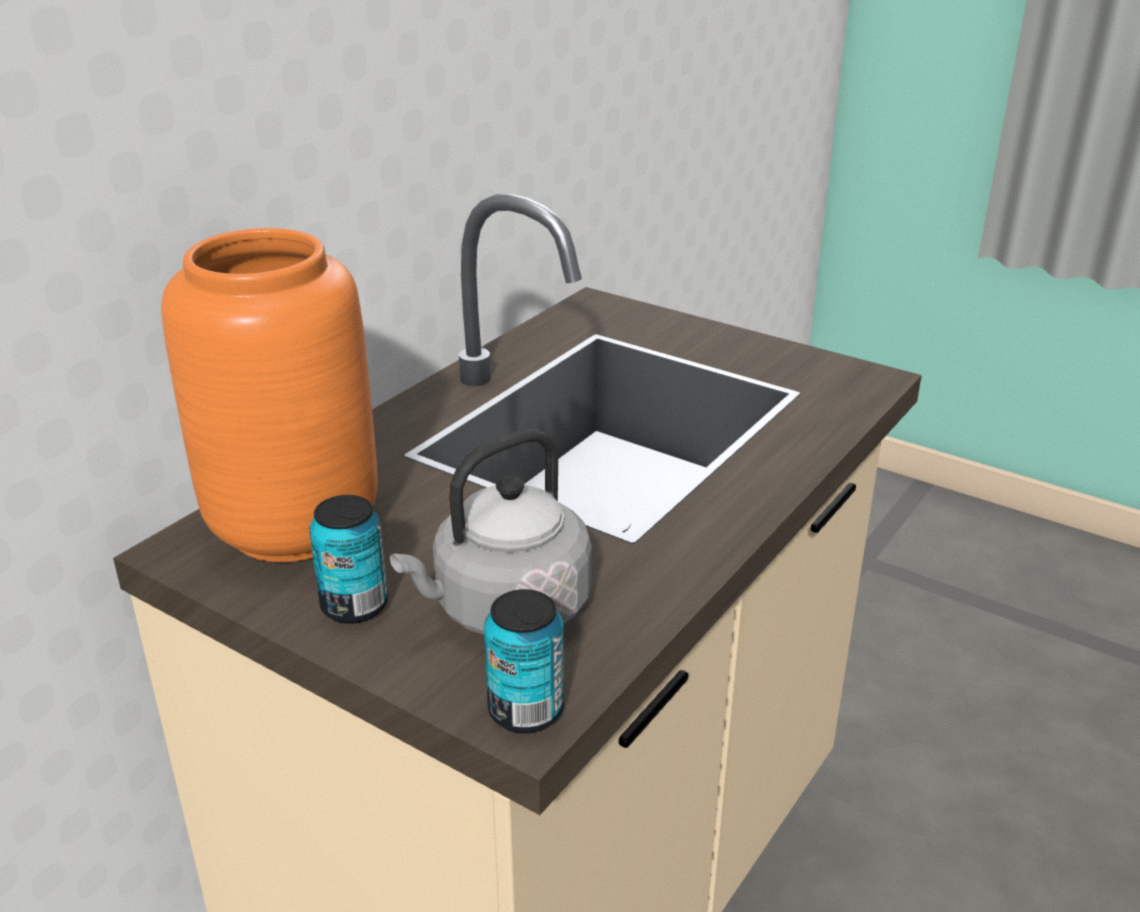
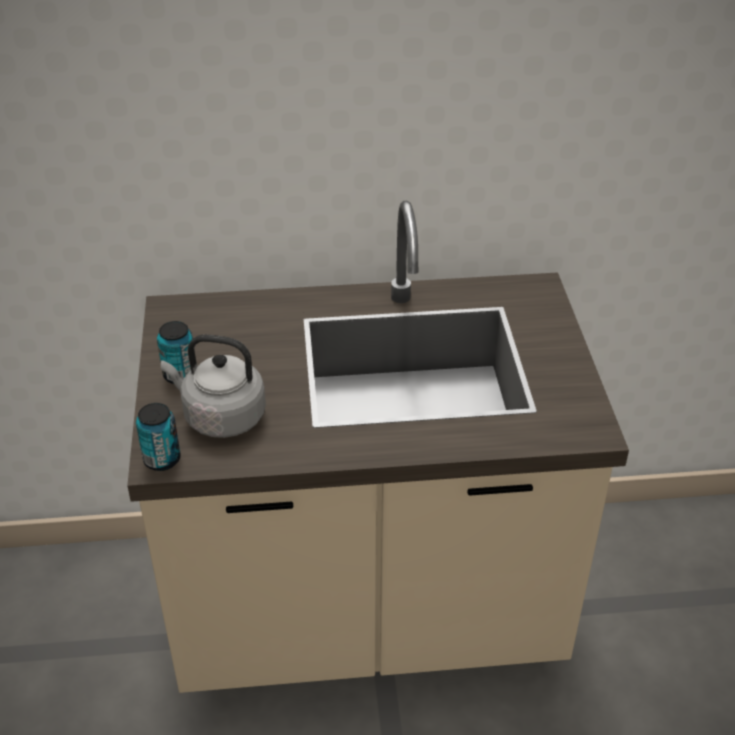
camera: 50 degrees right, 10 degrees up
(291, 526) = (214, 324): orange vase -> none

